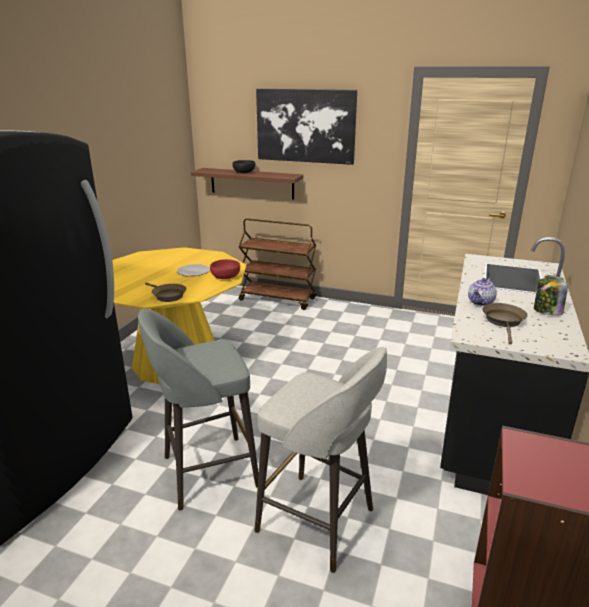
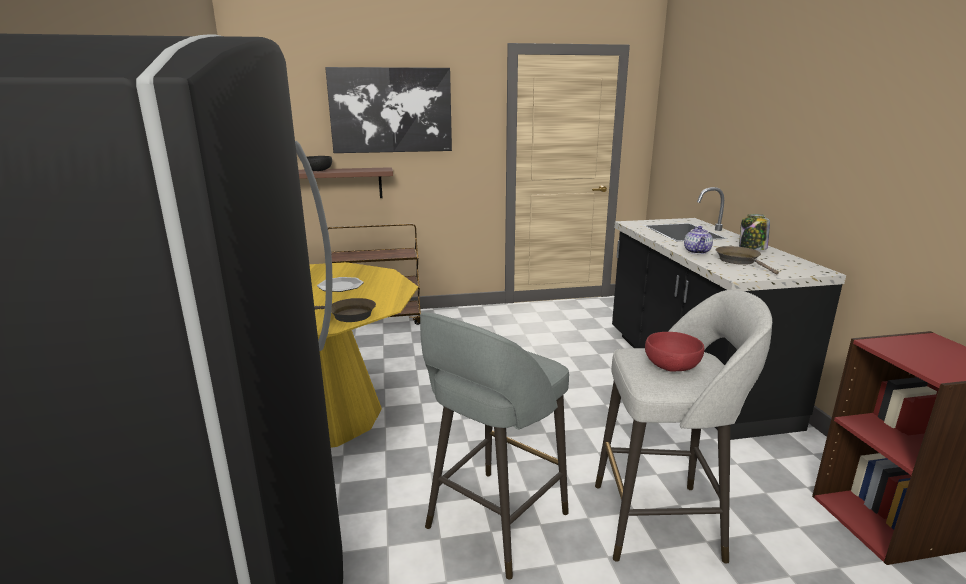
camera: 30 degrees left, 5 degrees down
(226, 277) = (391, 284): red bowl -> red bowl (672, 365)

